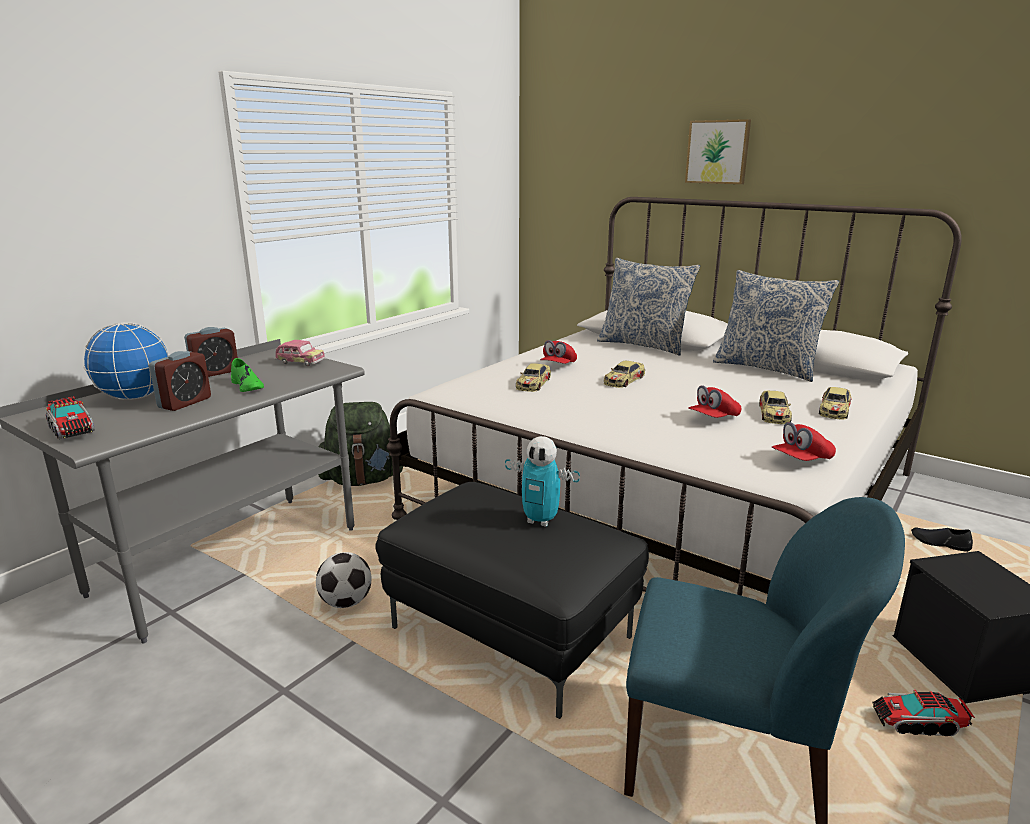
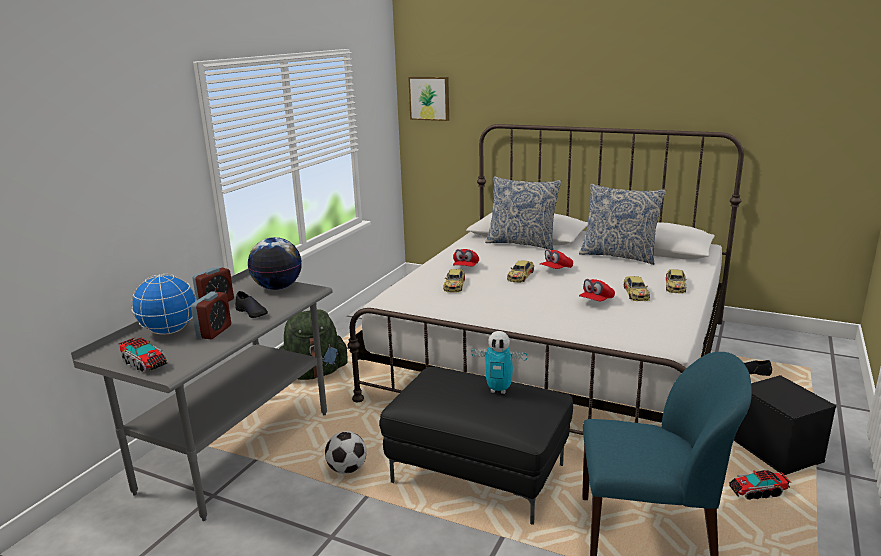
camera: 10 degrees left, 0 degrees up
(247, 386) = (252, 312): green shoe -> black shoe
(300, 362) = (278, 287): toy car -> globe
(718, 152) = (563, 89): picture -> picture (430, 98)
(801, 460) = (665, 327): red cap -> red cap (556, 270)

